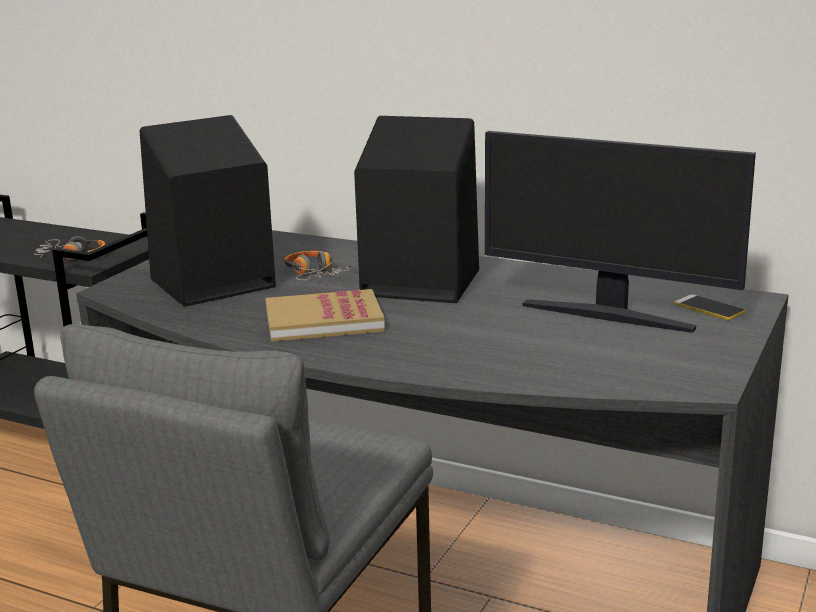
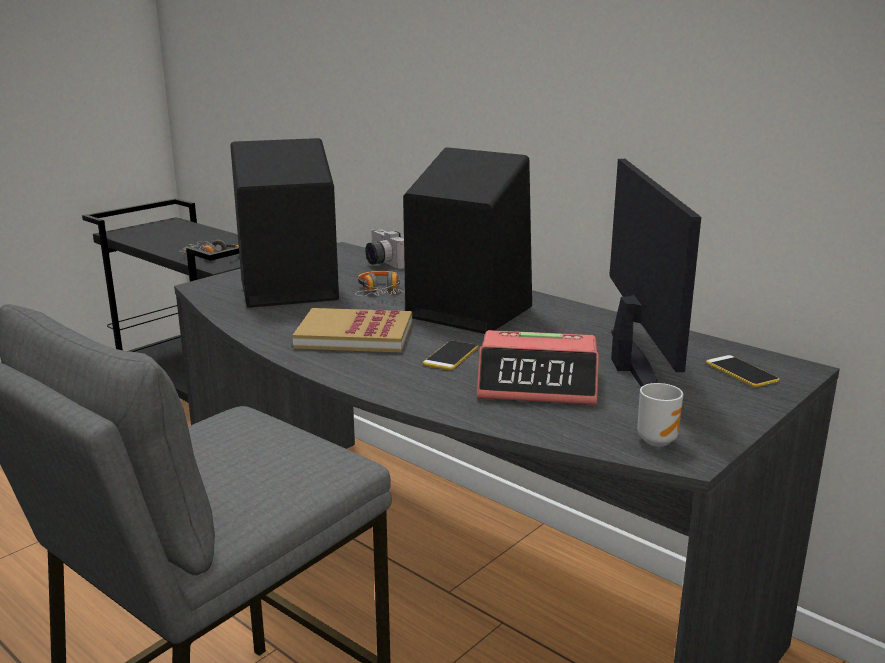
camera: 15 degrees right, 0 degrees up
(288, 243) = (381, 263): none -> camera
(436, 328) = (451, 356): none -> phone
(538, 343) = (538, 384): none -> alarm clock
(608, 315) = (629, 365): monitor -> monitor turned 135 degrees counterclockwise
(674, 376) = (657, 439): none -> mug

